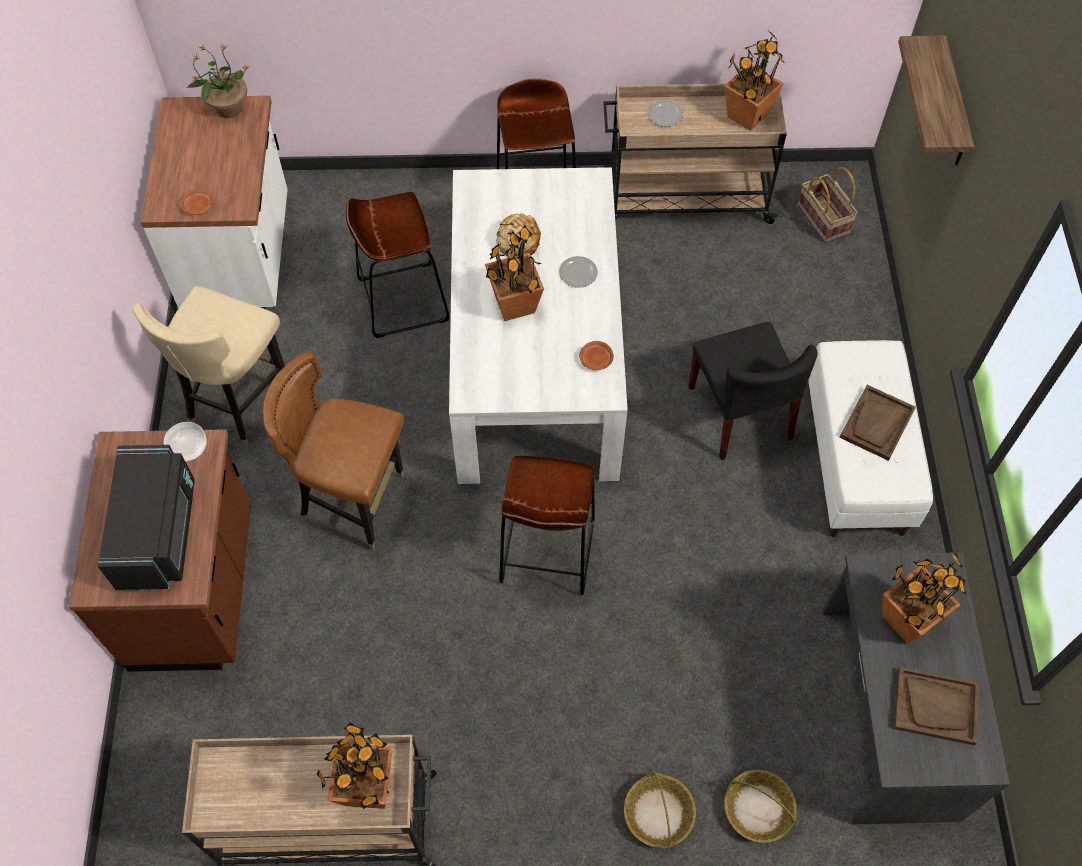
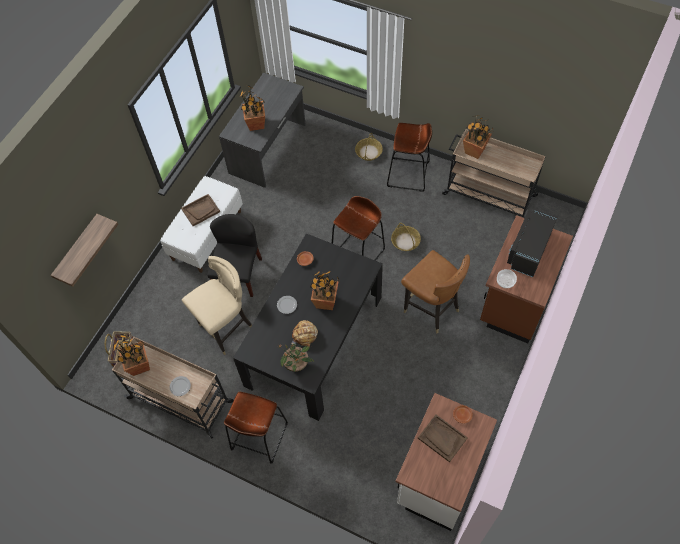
camera: 150 degrees left, 0 degrees up
(228, 108) = (423, 481): potted plant -> potted plant (297, 364)
(238, 404) = (469, 383): beige chair -> beige chair (226, 329)
(403, 299) = (362, 406): brown stool -> brown stool (408, 174)
(536, 362) = (314, 340): white dining table -> black dining table
(757, 809) = (334, 140): basket -> basket (405, 241)
(935, 706) = (268, 98): brown tray -> brown tray (442, 438)

